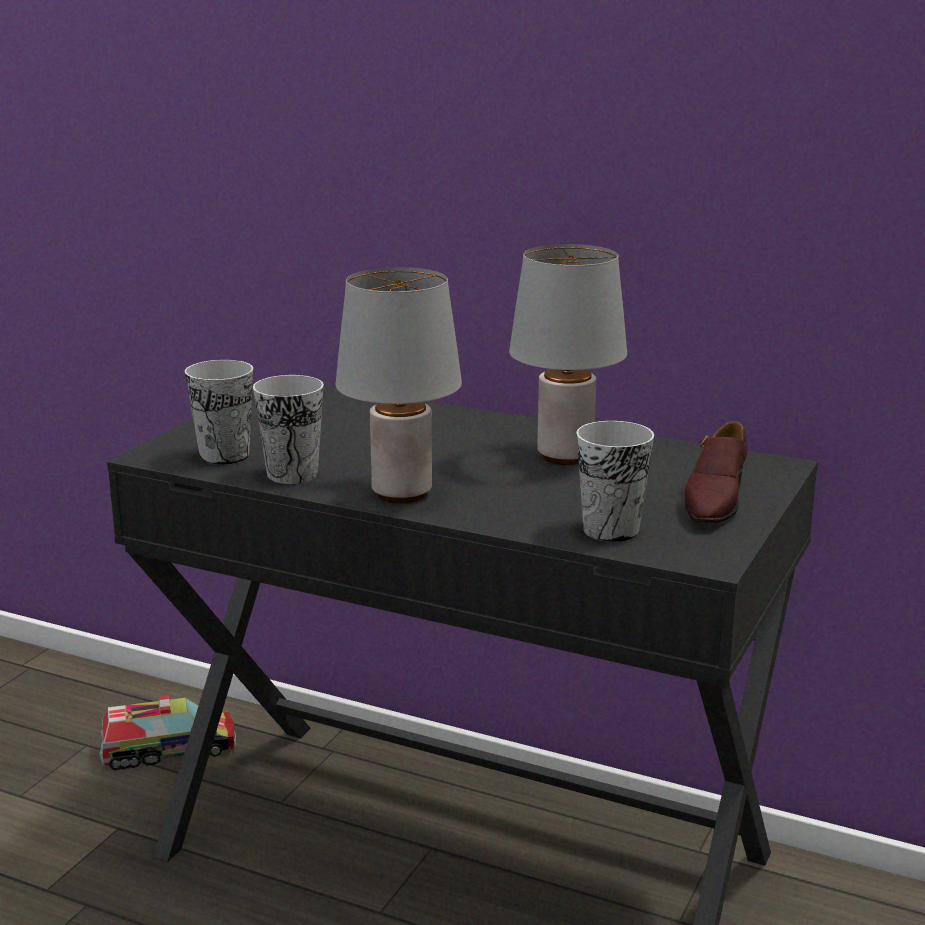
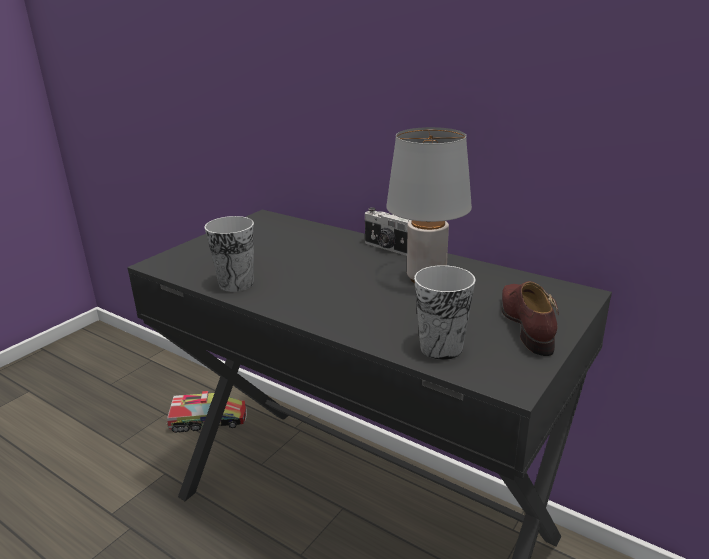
camera: 10 degrees right, 5 degrees up
(224, 456) = (201, 266): cup -> none
(400, 494) = (300, 305): grey table lamp -> none
(497, 422) = (388, 248): none -> camera
(714, 500) = (526, 324): brown shoe -> brown shoe turned 150 degrees clockwise

